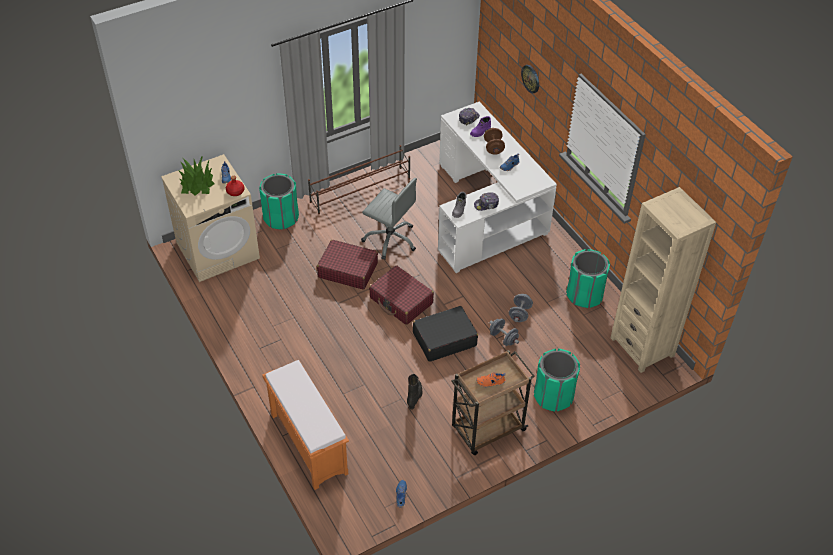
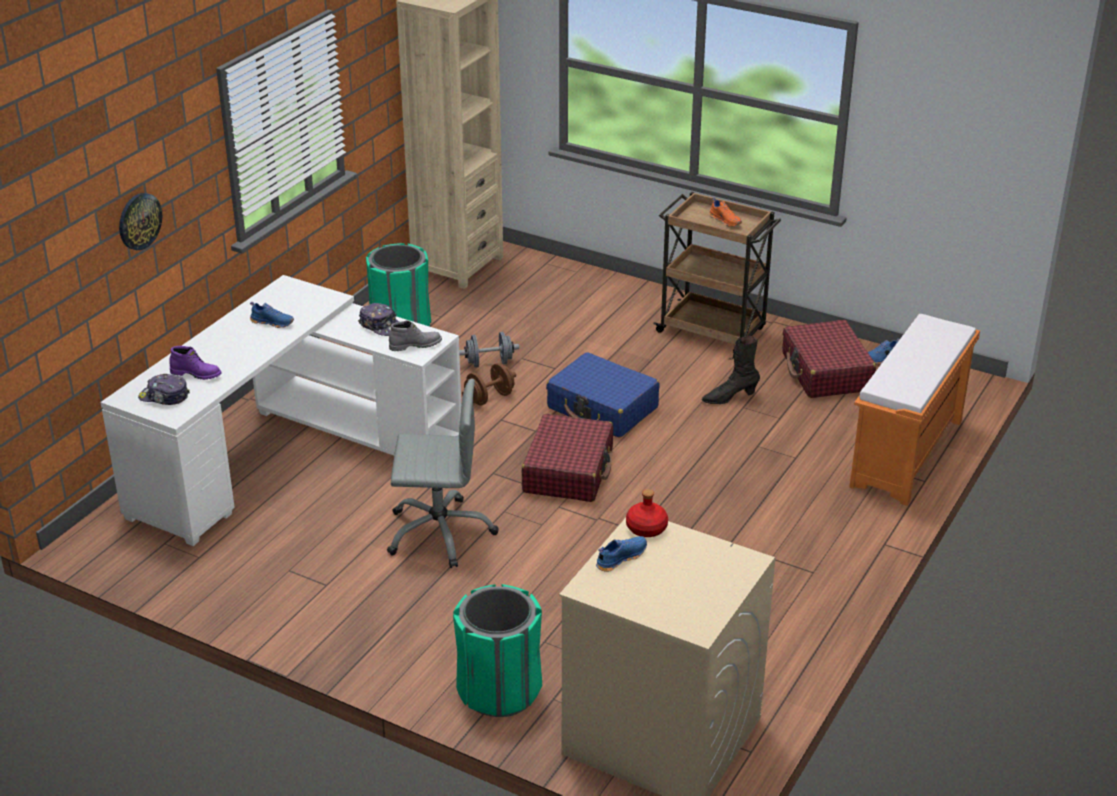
camera: 120 degrees left, 15 degrees down
(197, 184) = (678, 586): potted plant -> none
(347, 270) = (556, 550): red suitcase -> red suitcase (826, 372)
(361, 190) = (336, 618): brown shoe rack -> none
(390, 239) = (440, 532): grey office chair -> grey office chair turned 90 degrees clockwise
(444, 339) = (602, 408): black suitcase -> blue suitcase
(493, 148) = (234, 349): brown dumbbell -> brown dumbbell (489, 398)
(503, 338) = (548, 363): grey dumbbell -> none
(553, 396) = (606, 302): green trash can -> none

